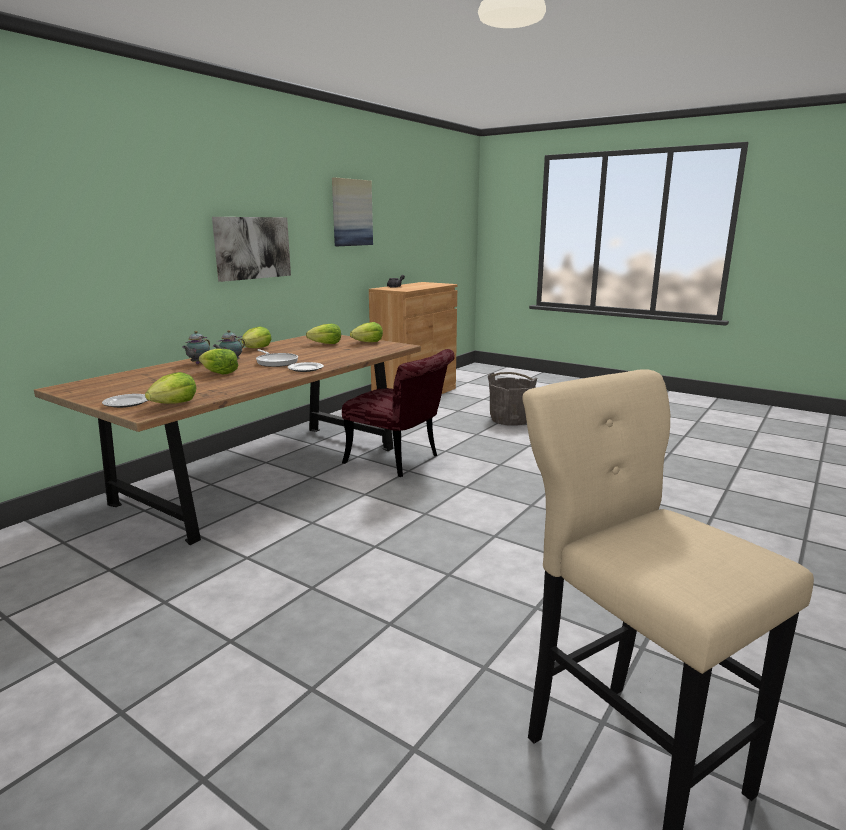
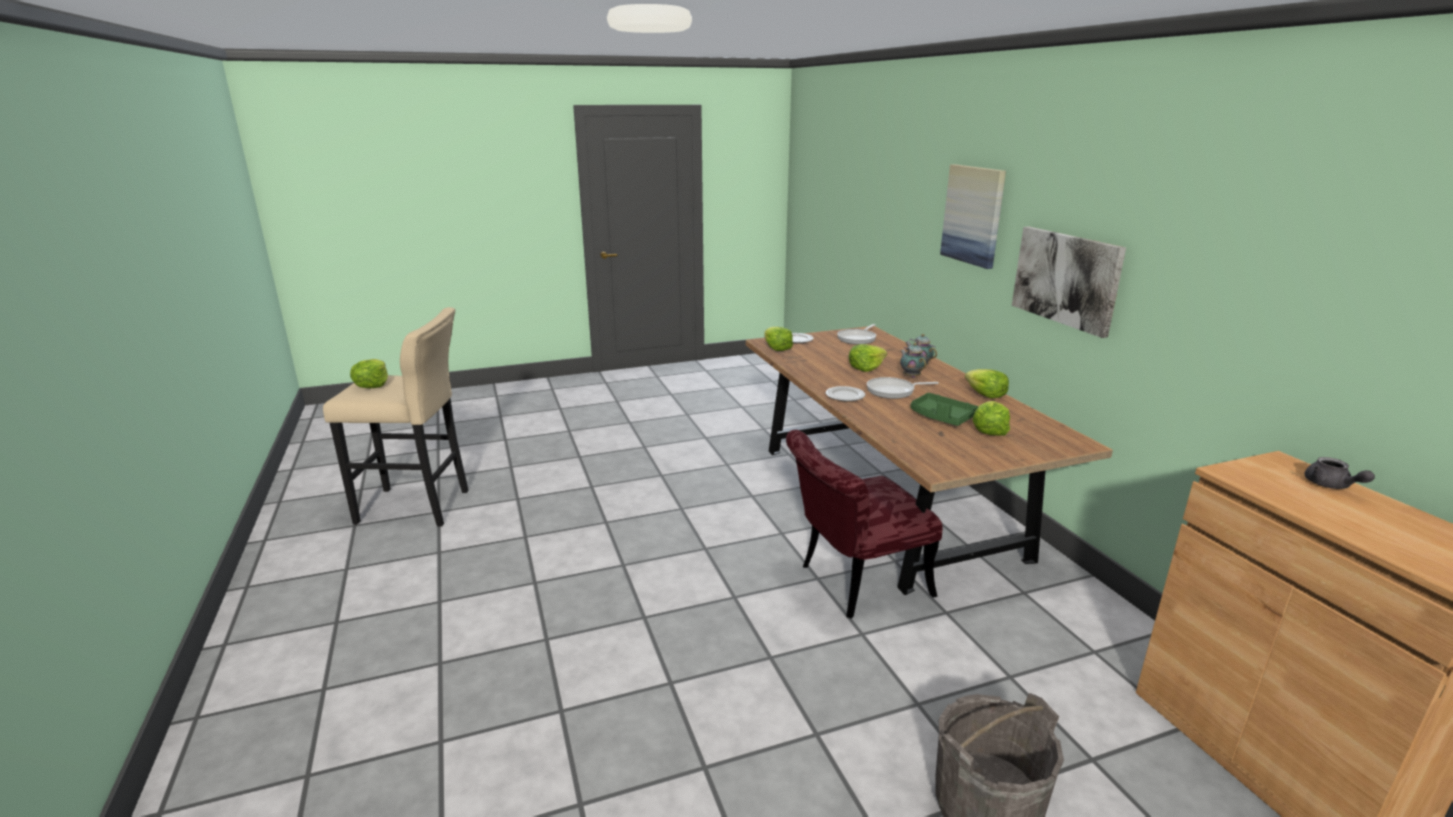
camera: 125 degrees right, 5 degrees up
(107, 386) = (858, 338): none -> frying pan
(317, 351) = (941, 417): none -> green tray
(351, 212) = (1299, 272): picture -> picture (973, 215)
(368, 342) = (982, 455): lettuce -> lettuce (372, 384)

